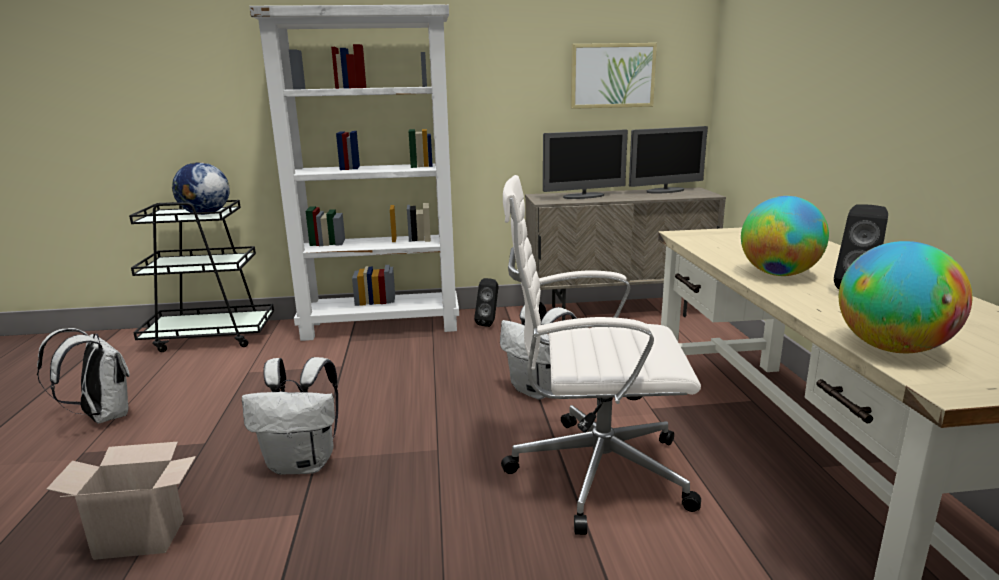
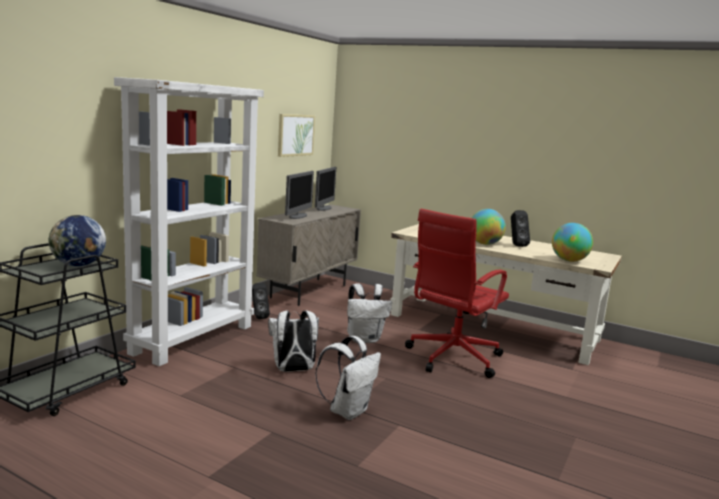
camera: 55 degrees left, 5 degrees down
(102, 417) = (153, 461): white backpack -> white backpack (293, 370)
(143, 537) = (364, 471): cardboard box -> none
(593, 471) = (452, 358): white office chair -> red office chair

